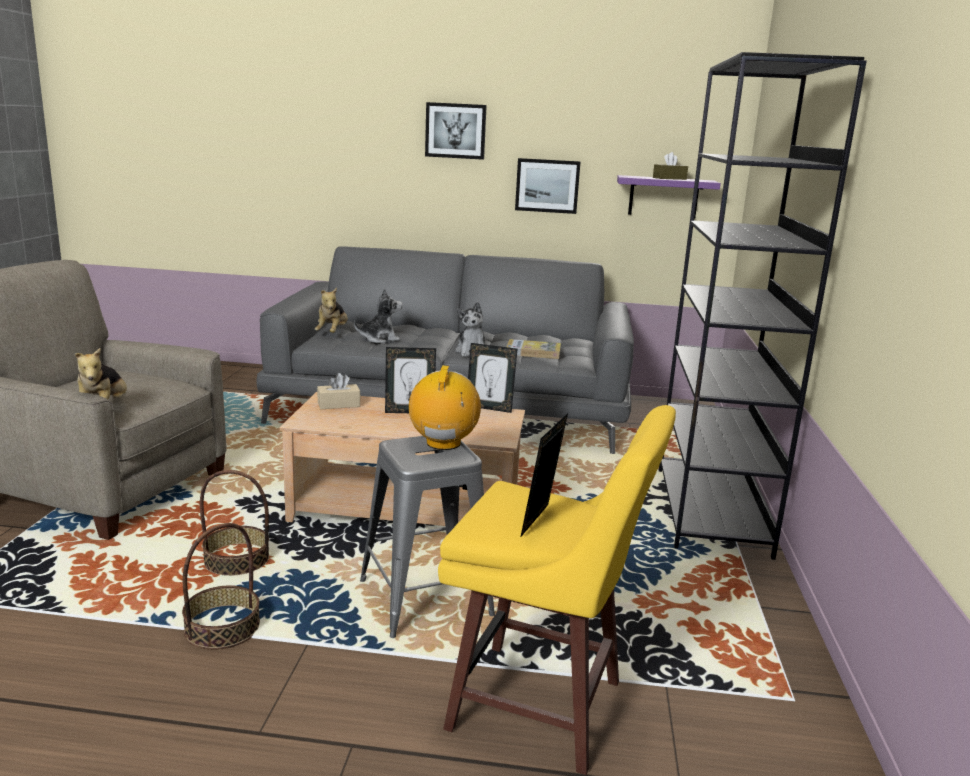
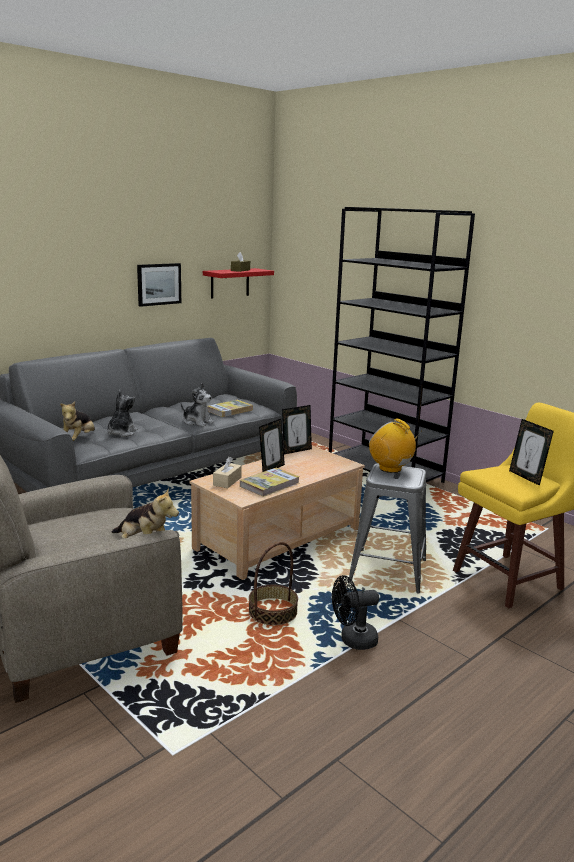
camera: 50 degrees left, 0 degrees up
(222, 627) = (353, 640): basket -> black fan
(332, 333) = (78, 439): plush toy -> plush toy turned 60 degrees clockwise
(362, 422) = (269, 484): none -> book
(455, 131) = (88, 246): picture -> none
(663, 197) = (230, 283): purple shelf -> red shelf

